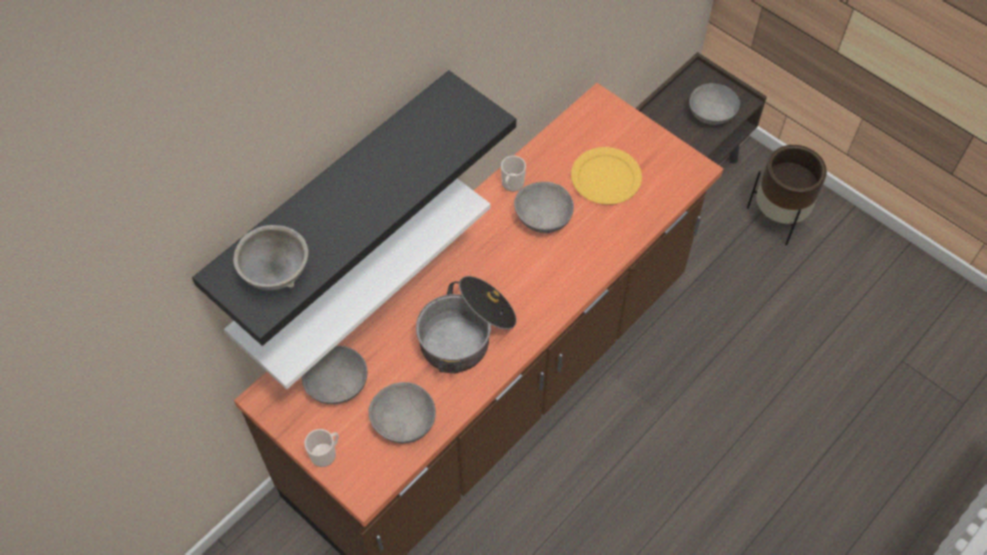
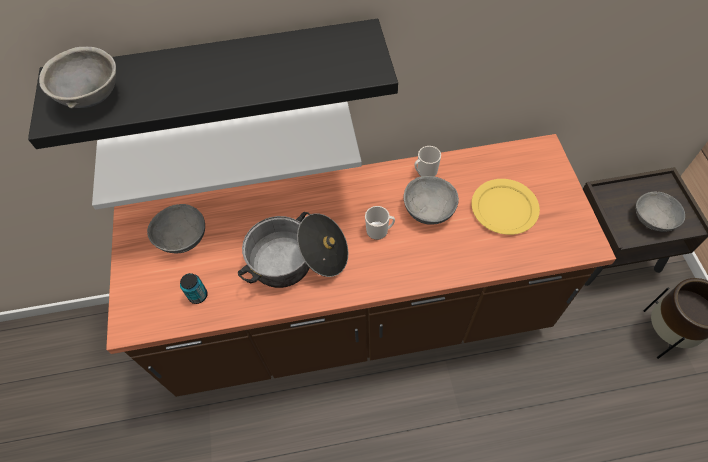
camera: 40 degrees right, 0 degrees up
(326, 453) = (130, 281): mug -> mug (379, 230)
(404, 422) = (198, 295): grey bowl -> can

